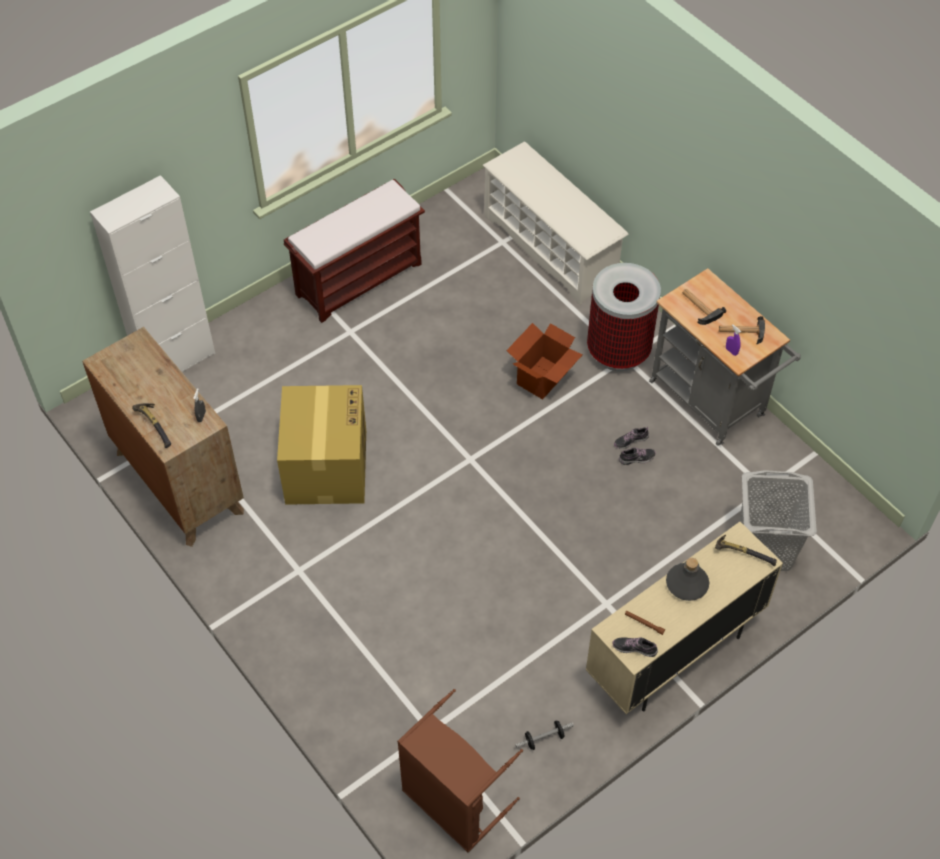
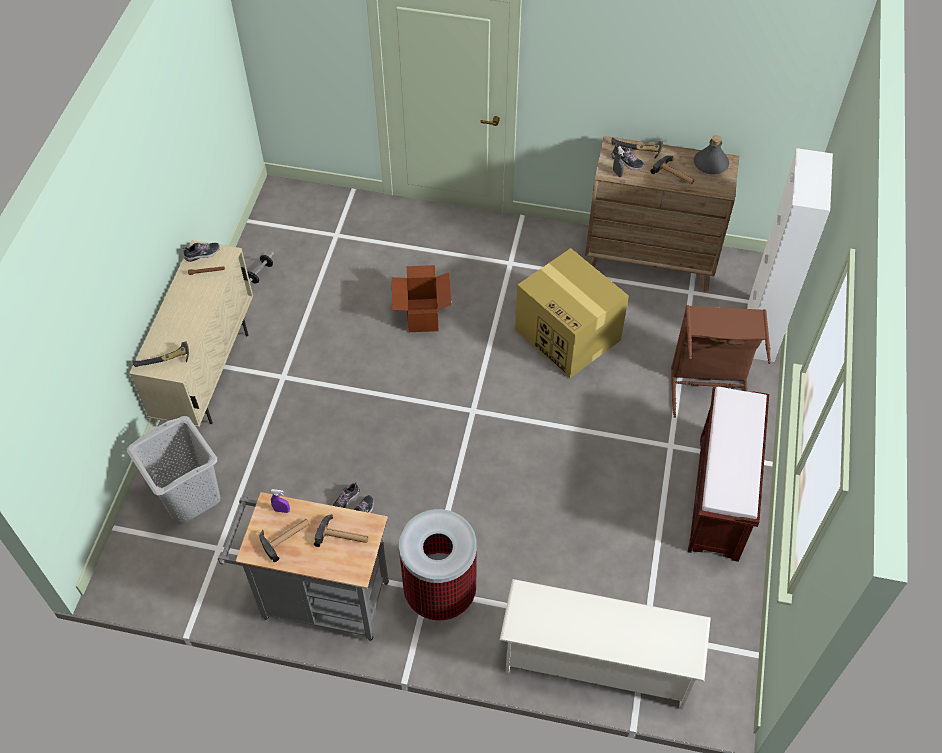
camera: 140 degrees right, 0 degrees up
(157, 381) = (675, 174): none -> hammer
(179, 421) = (627, 162): none -> shoe
(452, 803) = (289, 210): brown laundry basket -> brown laundry basket (709, 386)
(543, 378) = (480, 517): cardboard box -> cardboard box (422, 315)
(686, 584) = (194, 314): grey bottle -> grey bottle (710, 164)

